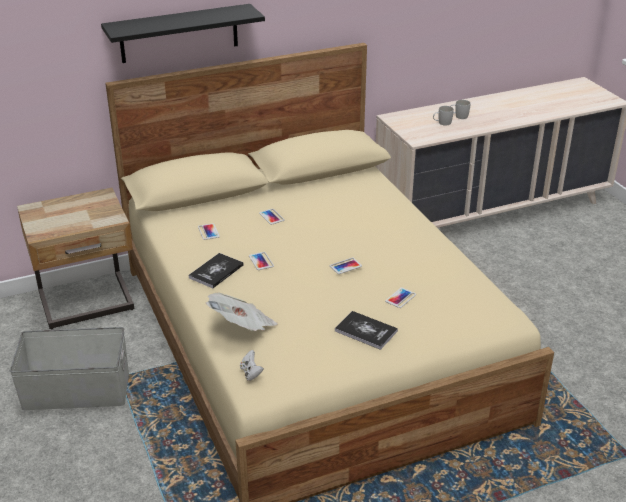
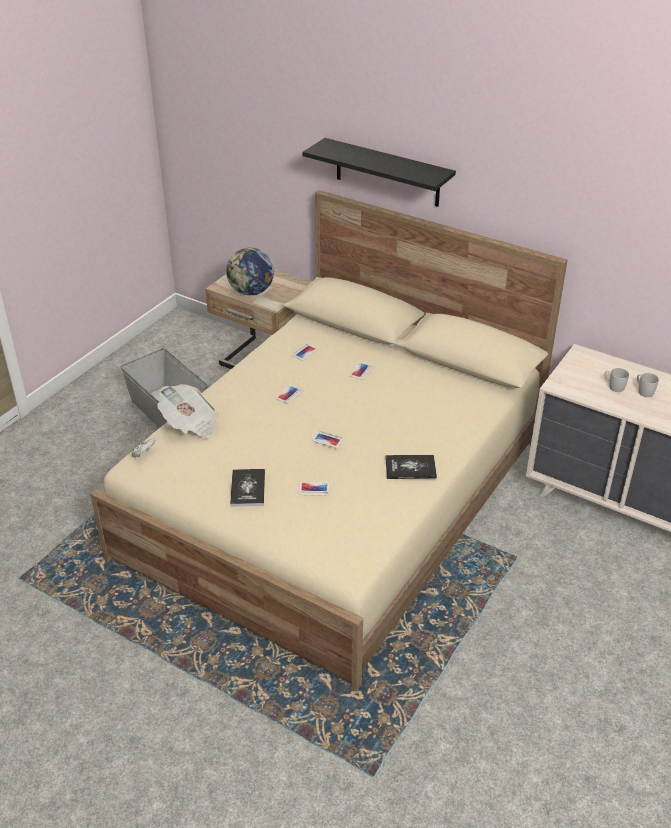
camera: 55 degrees right, 5 degrees up
(76, 222) = (251, 292): none -> globe
(216, 271) = (254, 380): book -> book (410, 468)

